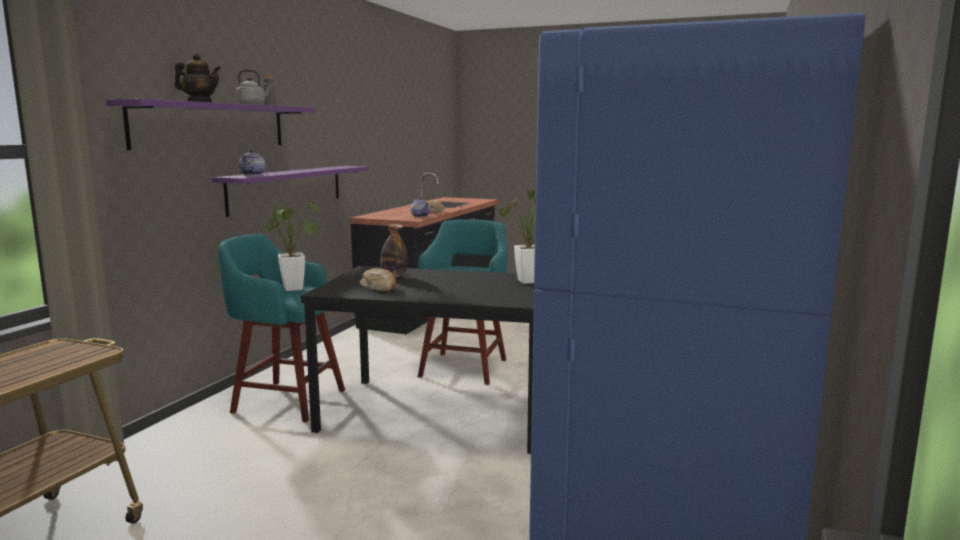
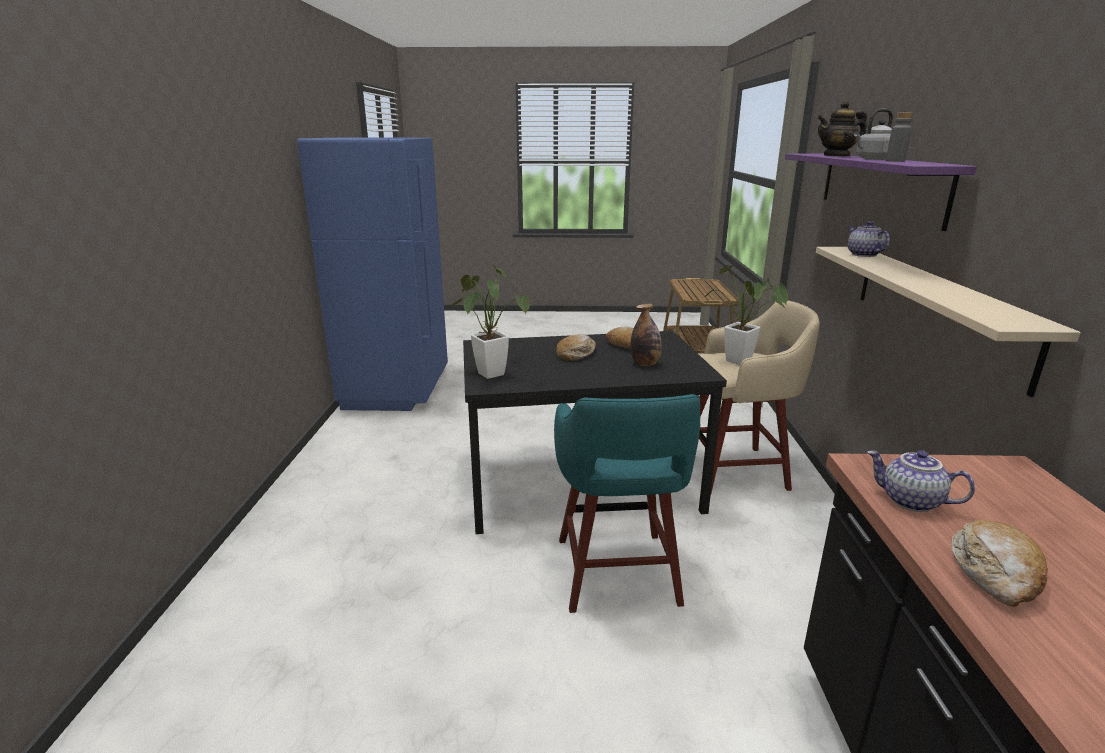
camera: 160 degrees right, 10 degrees up
(286, 400) = (737, 470): turquoise stool -> beige stool
(287, 188) = (935, 308): purple shelf -> beige shelf
(438, 286) = (576, 354): none -> bread

